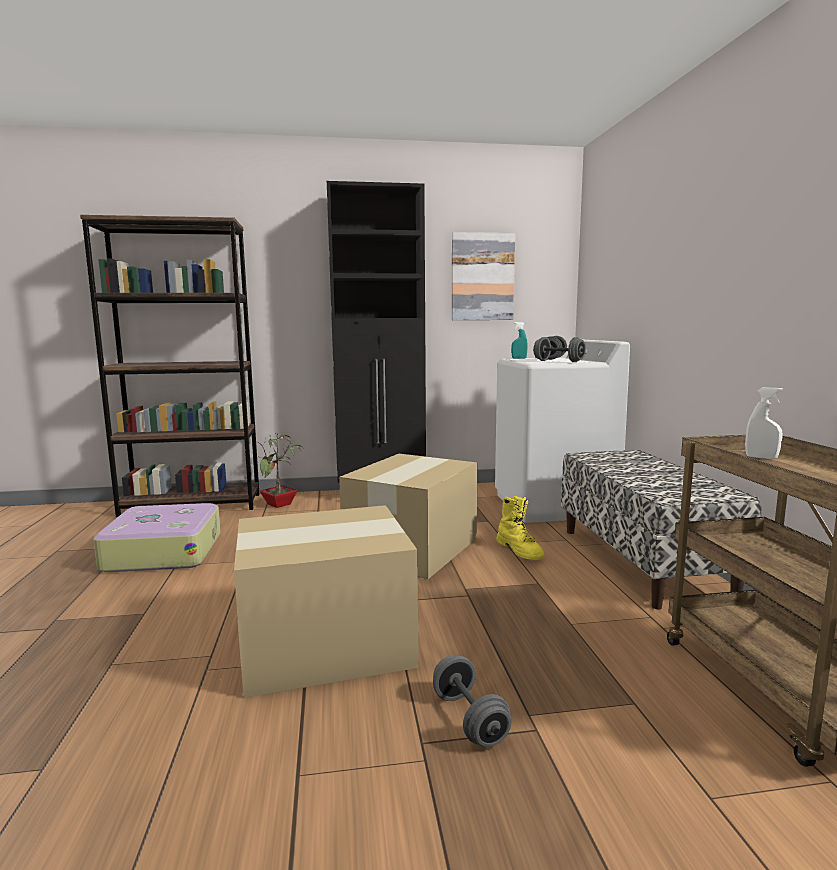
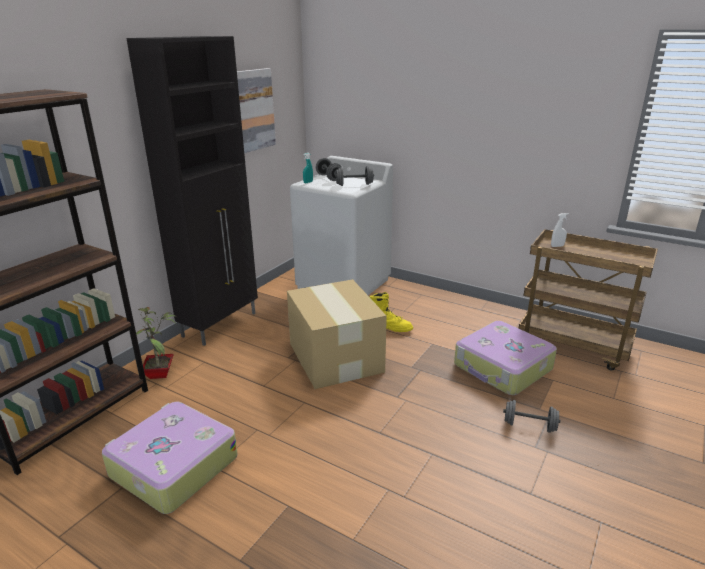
camera: 50 degrees left, 15 degrees up
(328, 643) = (421, 438): cardboard box -> none
(579, 648) = (502, 368): none -> suitcase
(642, 561) = (445, 306): bench -> none

